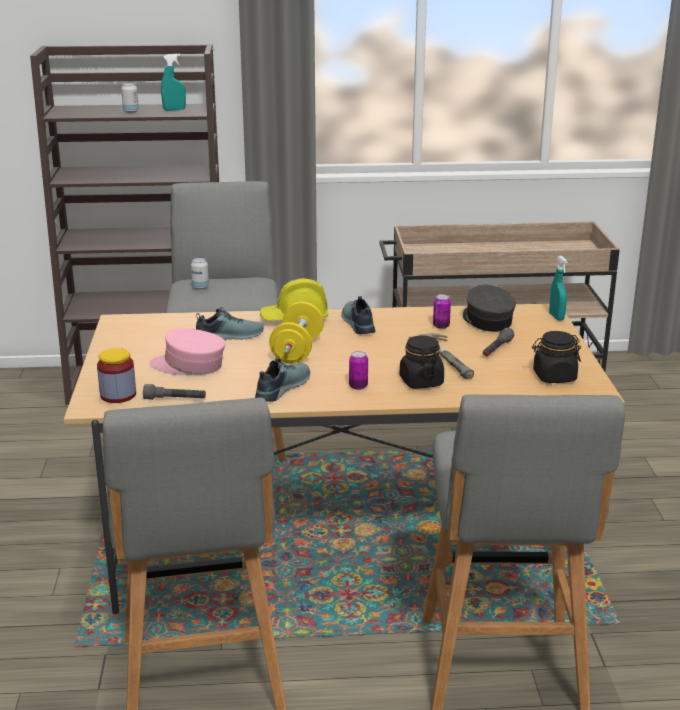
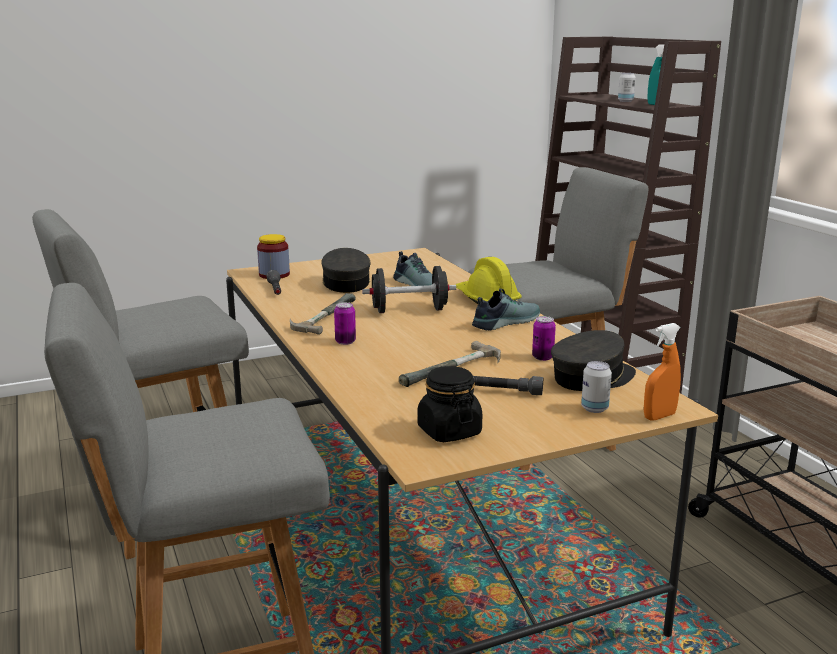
camera: 70 degrees right, 5 degrees down
(189, 365) = (345, 283): pink cap -> grey cap
(200, 287) = (530, 264): can -> can (594, 408)
(281, 388) = (321, 316): shoe -> hammer
(297, 351) = (409, 310): yellow dumbbell -> black dumbbell
(421, 381) = (377, 365): black jar -> none
(556, 317) = (659, 416): turquoise spray bottle -> orange spray bottle

